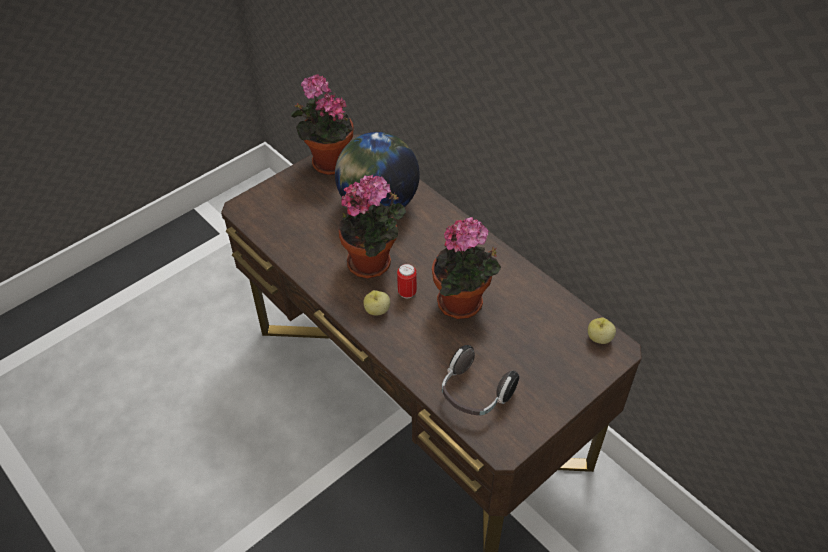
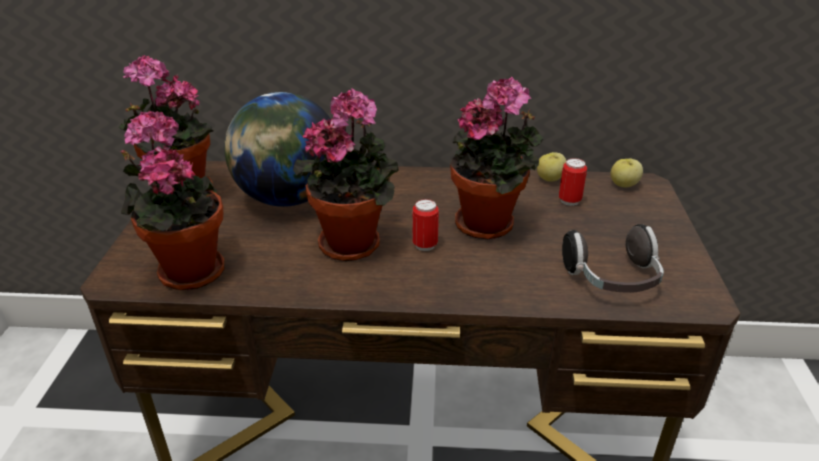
camera: 45 degrees left, 15 degrees down
(277, 224) = (187, 269): none -> potted plant
(377, 311) = (419, 276): apple -> apple (550, 179)
(540, 323) = (569, 201): none -> can

